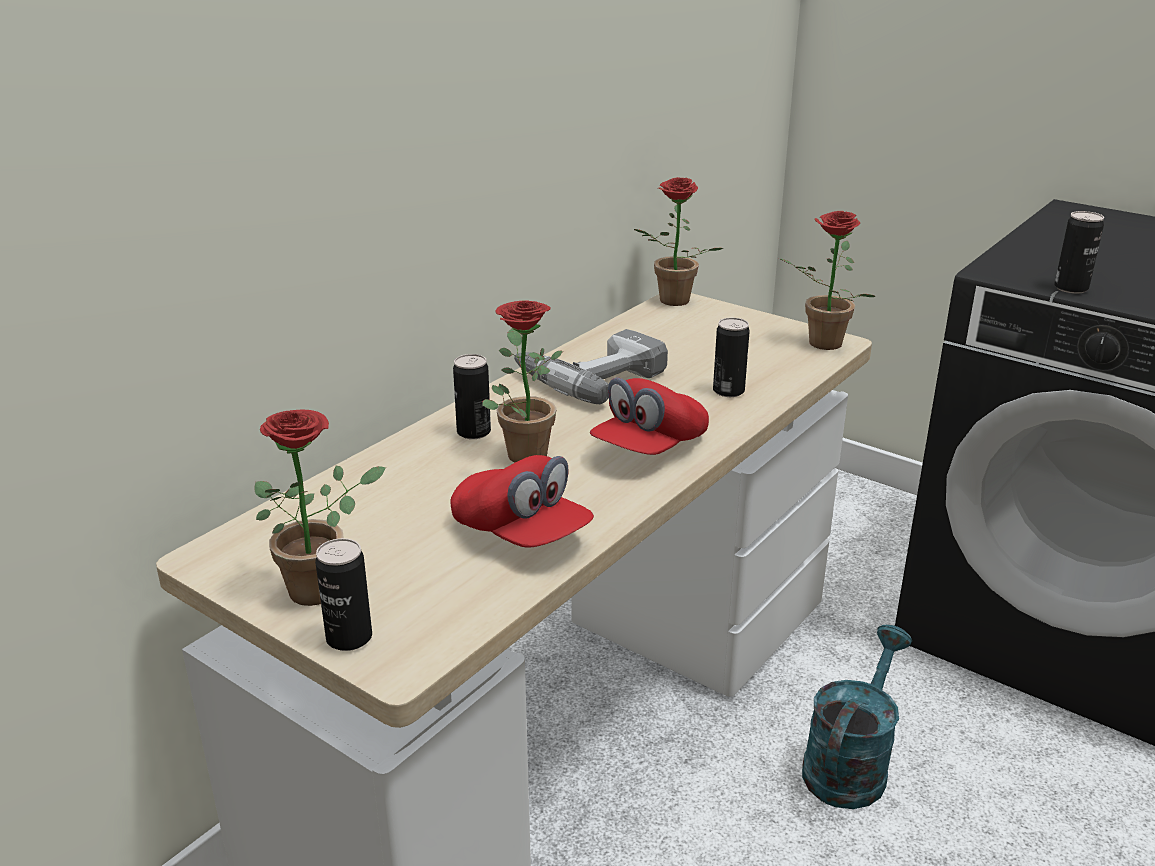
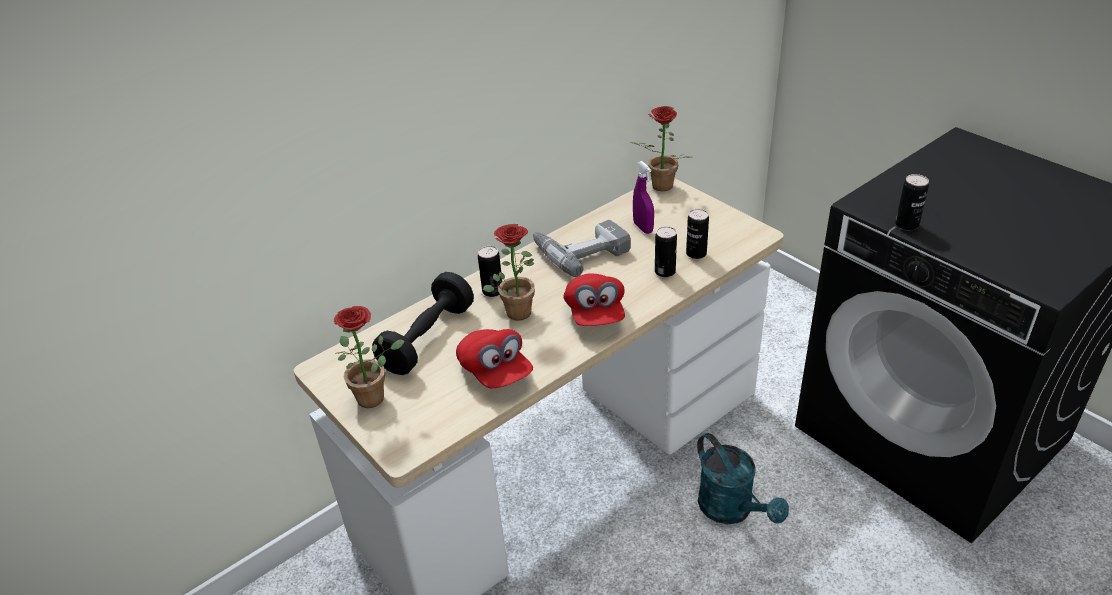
camera: 15 degrees right, 10 degrees up
(349, 638) = (381, 432): can -> can (696, 253)
(388, 500) = (427, 339): none -> black dumbbell
(649, 447) = (595, 314): red cap -> red cap turned 60 degrees counterclockwise
(670, 345) = (643, 228): none -> purple spray bottle
(819, 344) = (744, 235): potted plant -> none
(849, 763) = (732, 510): turquoise watering can -> turquoise watering can turned 105 degrees clockwise

